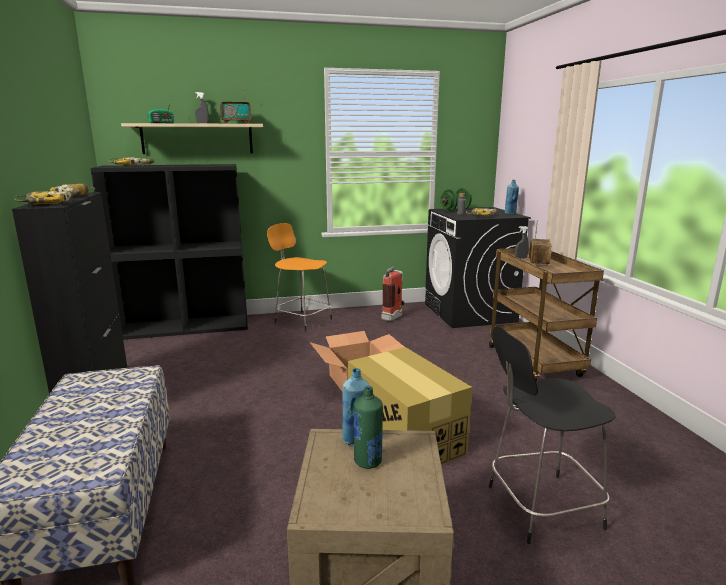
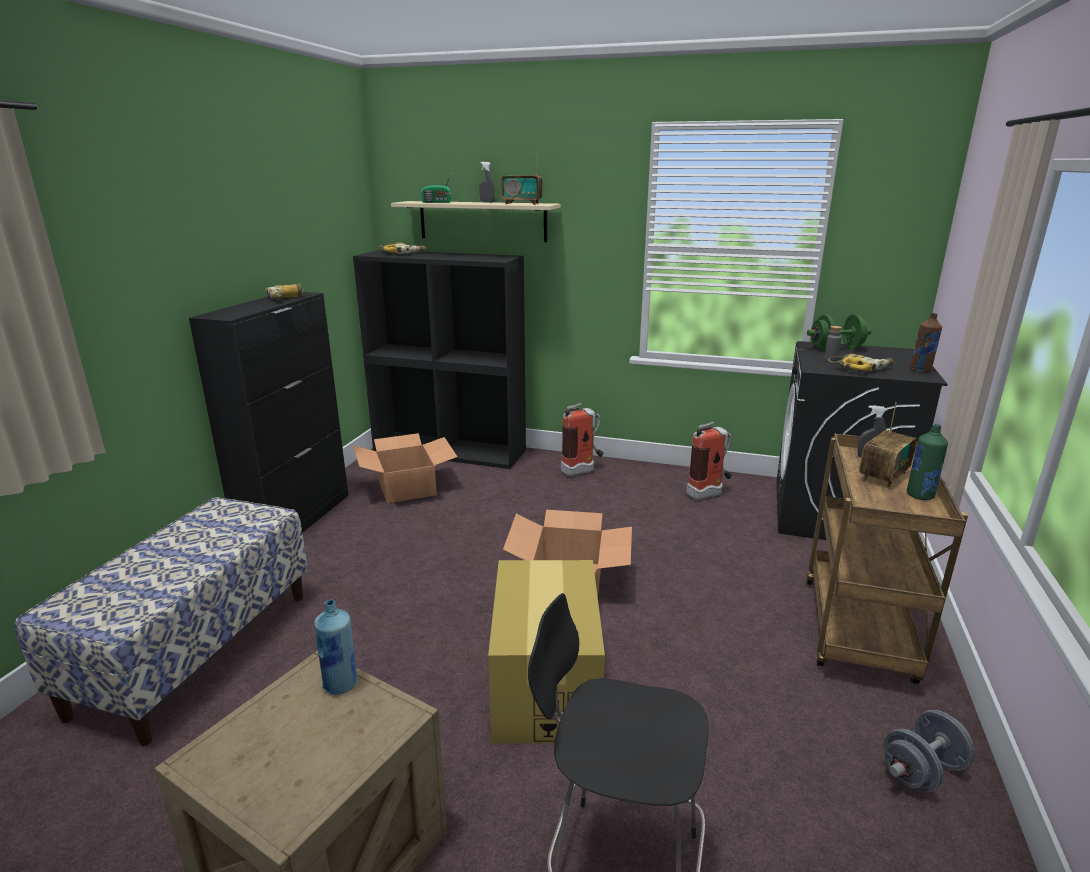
camera: 30 degrees right, 5 degrees up
(48, 203) = (232, 312): power drill -> none
(176, 356) = (407, 487): none -> cardboard box
(301, 320) = (583, 471): orange stool -> fire extinguisher
(368, 461) = (318, 720): green bottle -> green bottle (920, 495)
(510, 214) = (920, 370): blue bottle -> brown bottle
(618, 411) = (921, 771): none -> grey dumbbell

